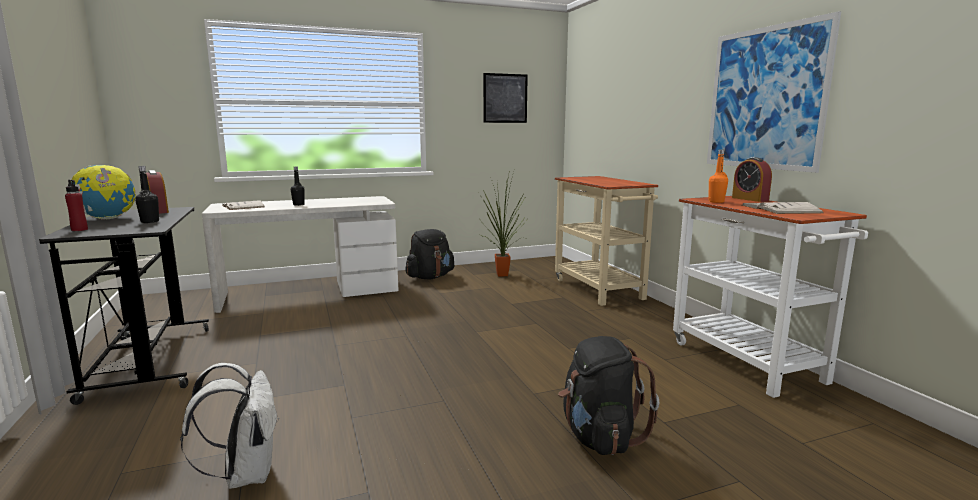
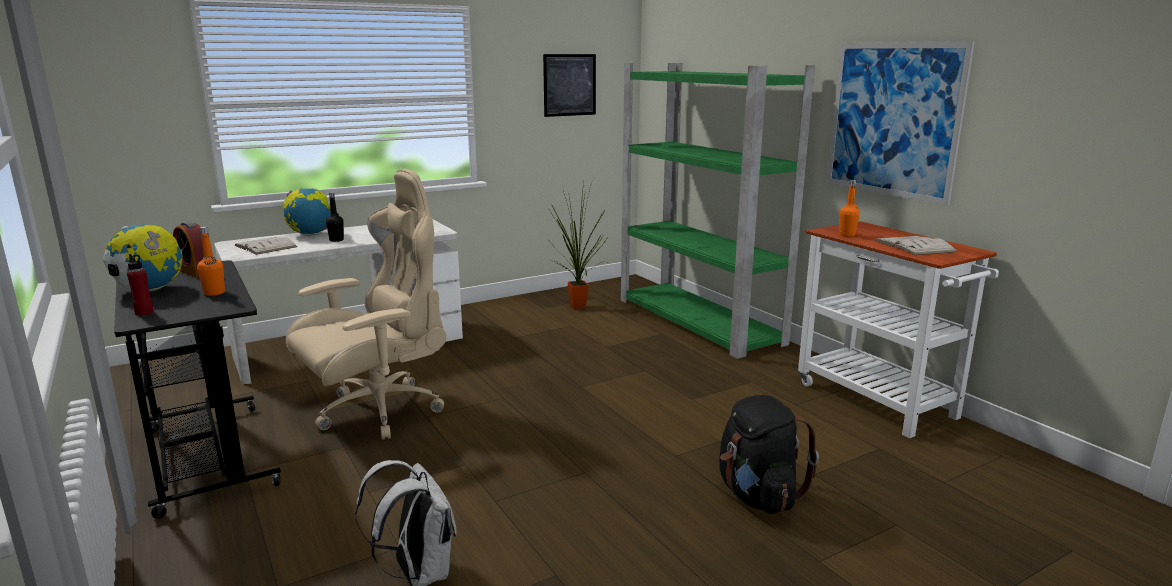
camera: 10 degrees left, 5 degrees up
(150, 222) = (214, 293): black bottle -> orange bottle
(284, 201) = (311, 234): none -> globe
(295, 340) = (373, 414): none -> beige office chair
(430, 277) = (491, 315): black backpack -> none
(599, 289) = (698, 321): beige cart -> green bookcase
(750, 199) = (878, 228): alarm clock -> none

